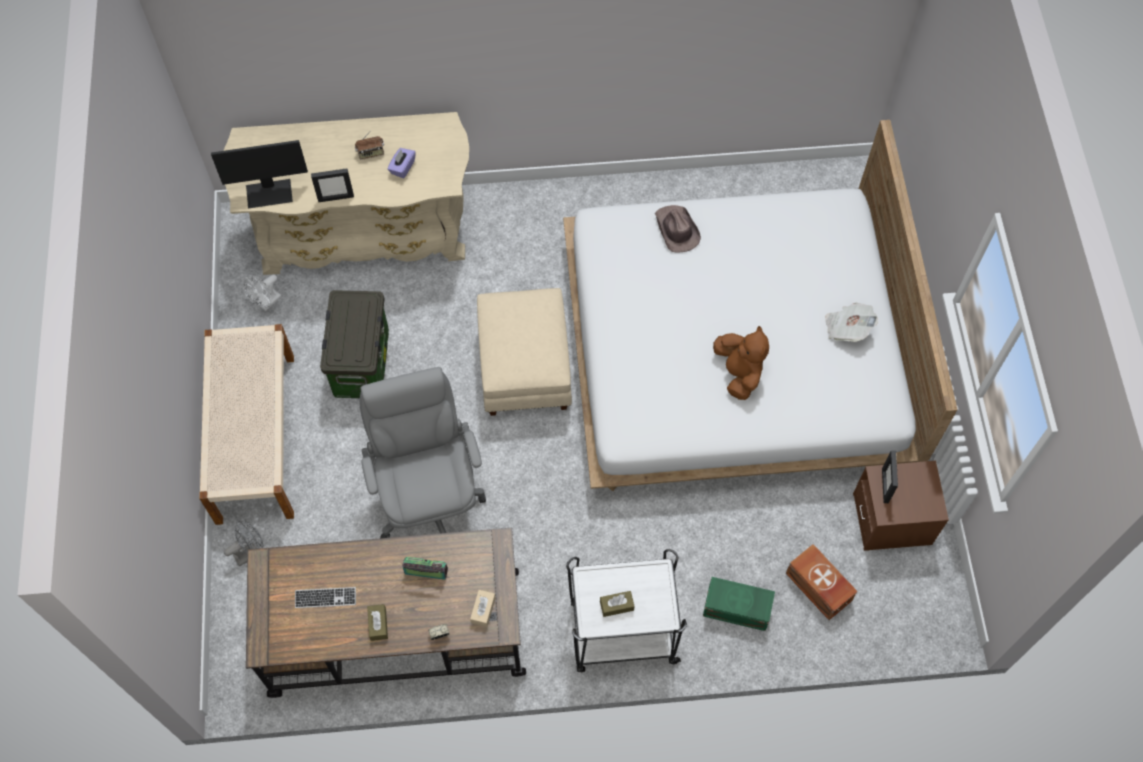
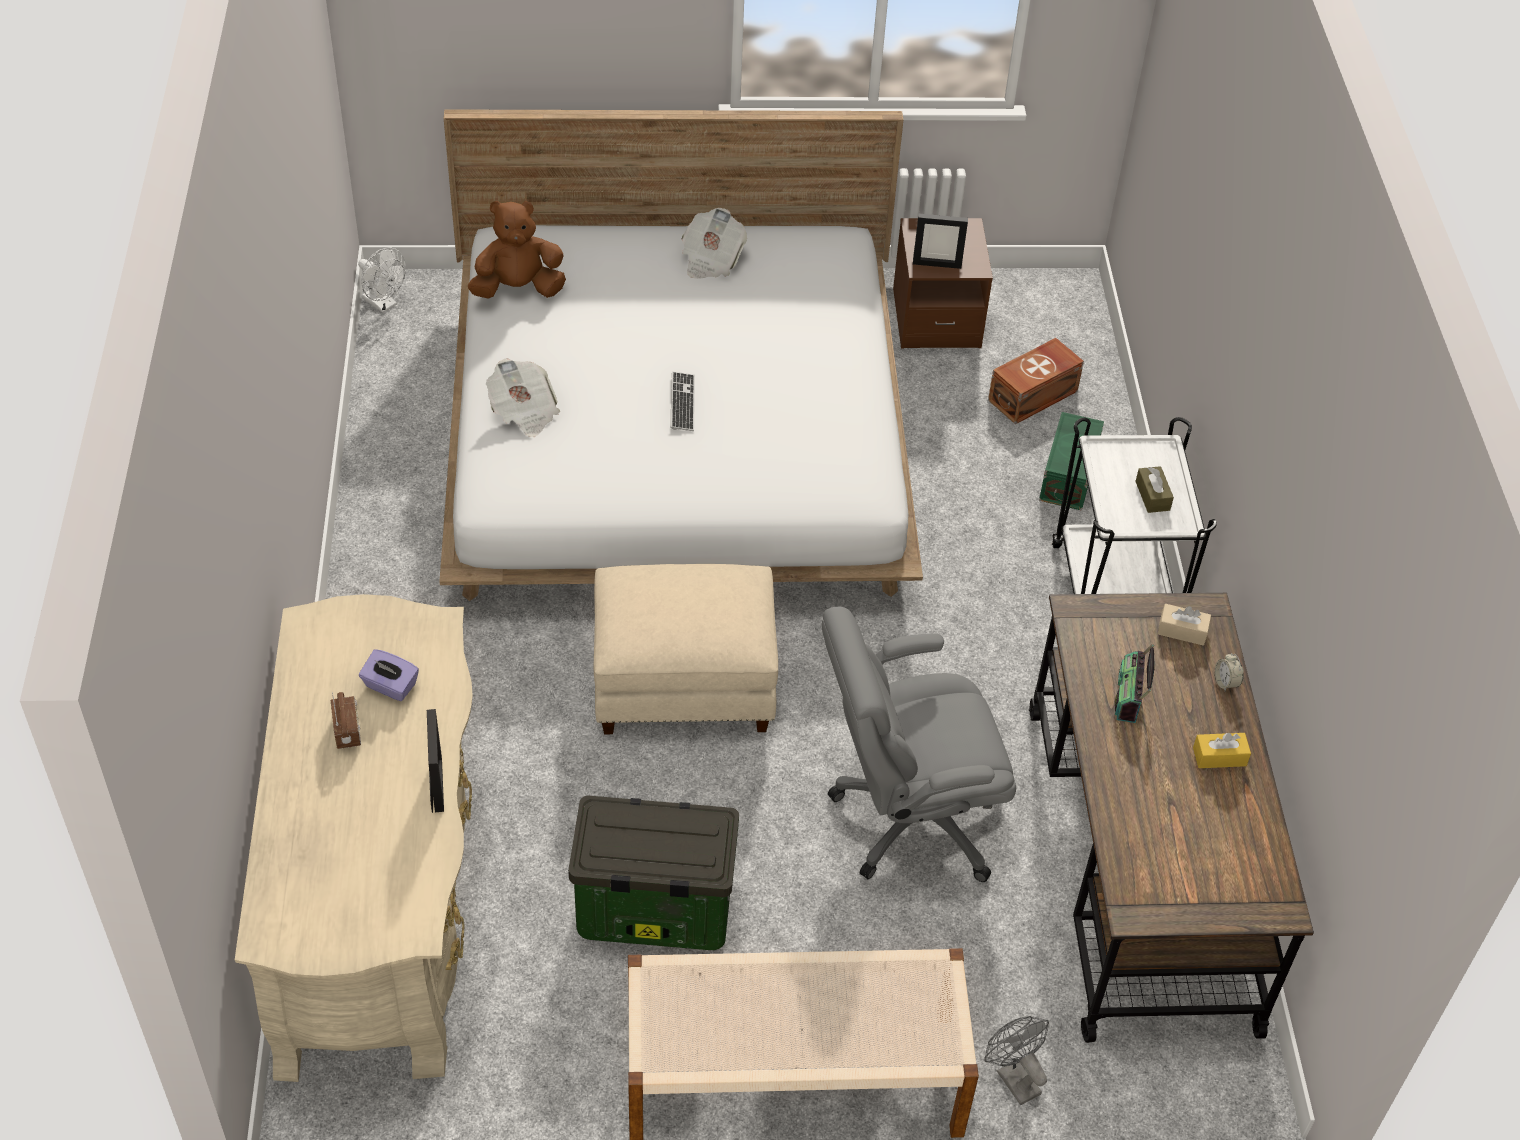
camera: 90 degrees left, 15 degrees down
(266, 303) = (510, 1068): white fan -> white fan (384, 304)
(269, 192) = (408, 890): monitor -> none
(325, 598) = (1185, 824): keyboard -> keyboard (682, 403)
(378, 624) = (1219, 757): brown tissue box -> yellow tissue box
(676, 230) = (524, 412): brown hat -> newspaper
(739, 373) = (775, 368): brown plush toy -> brown plush toy (518, 289)

